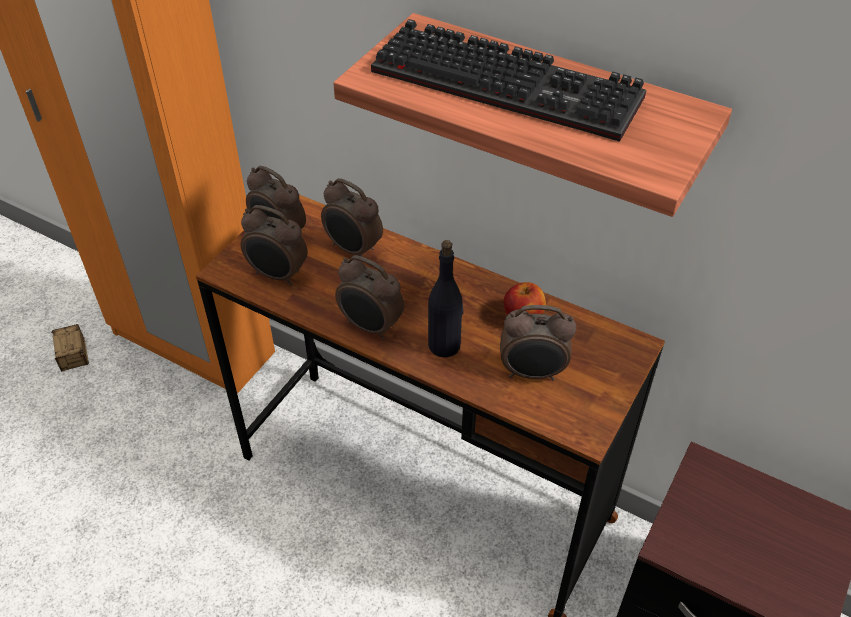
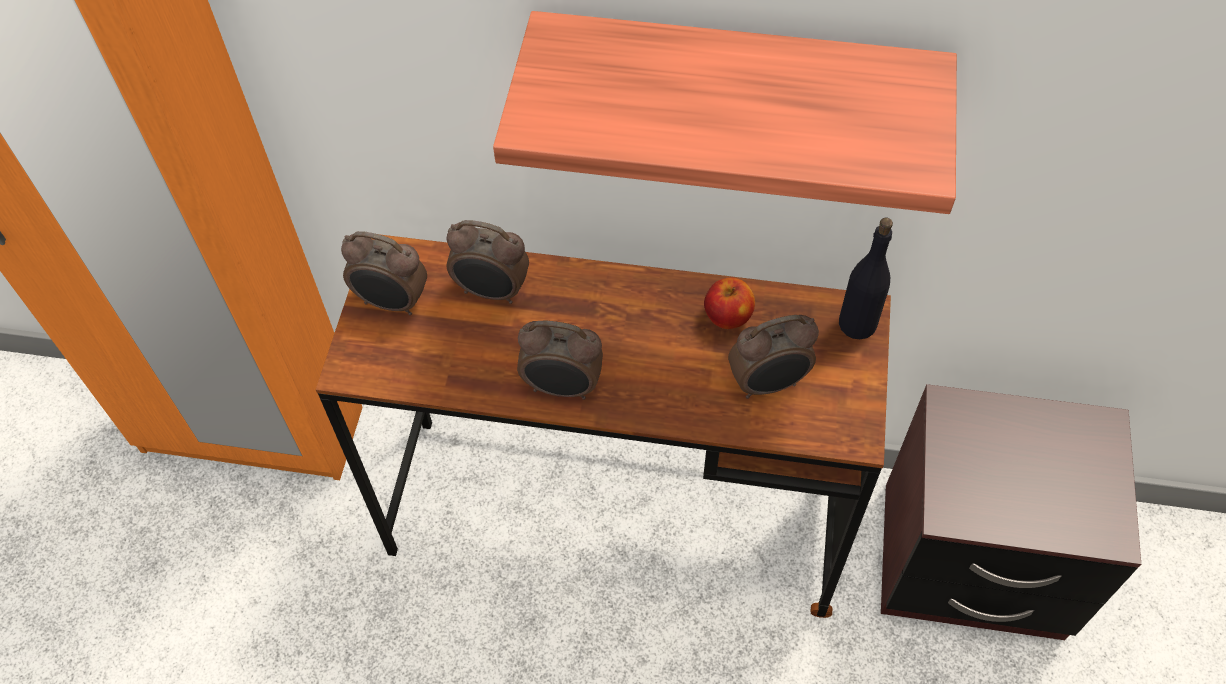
camera: 20 degrees left, 10 degrees up
(76, 374) = (118, 522): storage box -> none
(278, 275) = (418, 356): alarm clock -> none
(445, 345) = (657, 382): black bottle -> black bottle (857, 323)
(512, 83) = (704, 88): keyboard -> none

